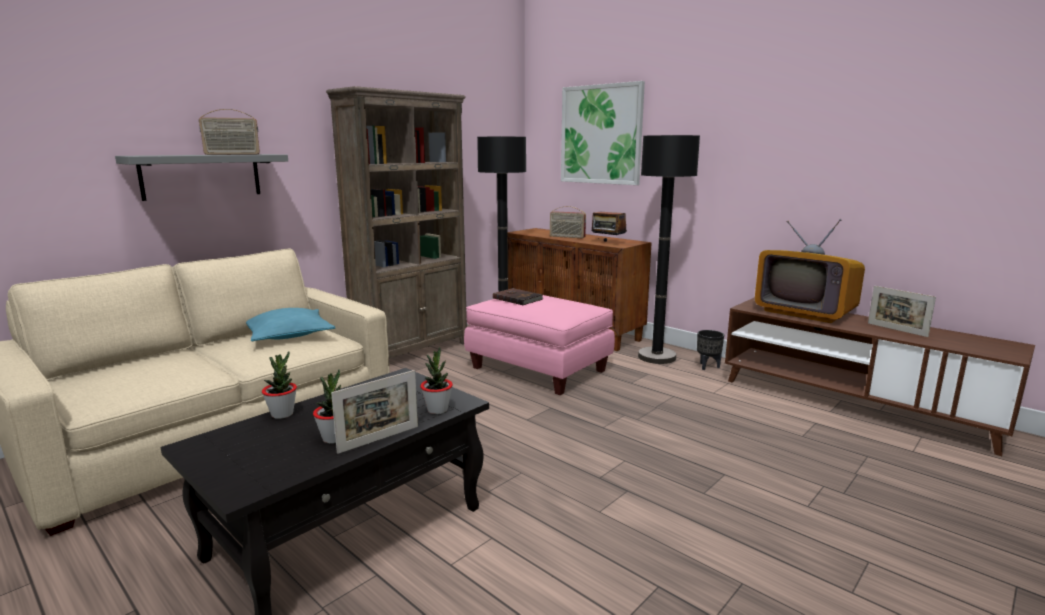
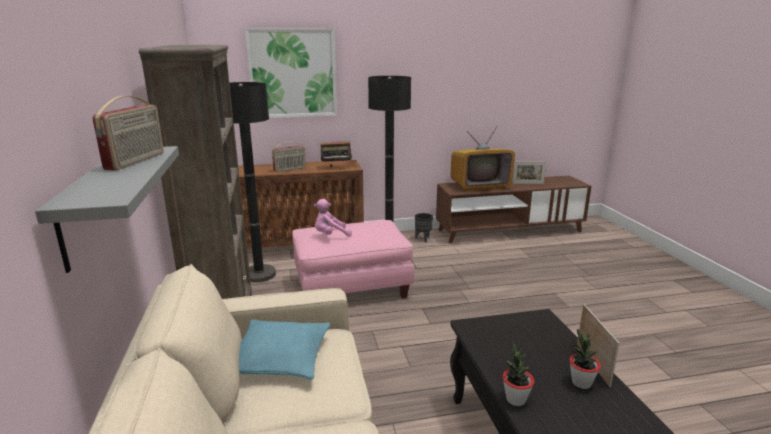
camera: 55 degrees left, 5 degrees up
(437, 410) = (551, 329): potted plant -> none
(517, 298) = (330, 235): brown book -> pink plush toy

